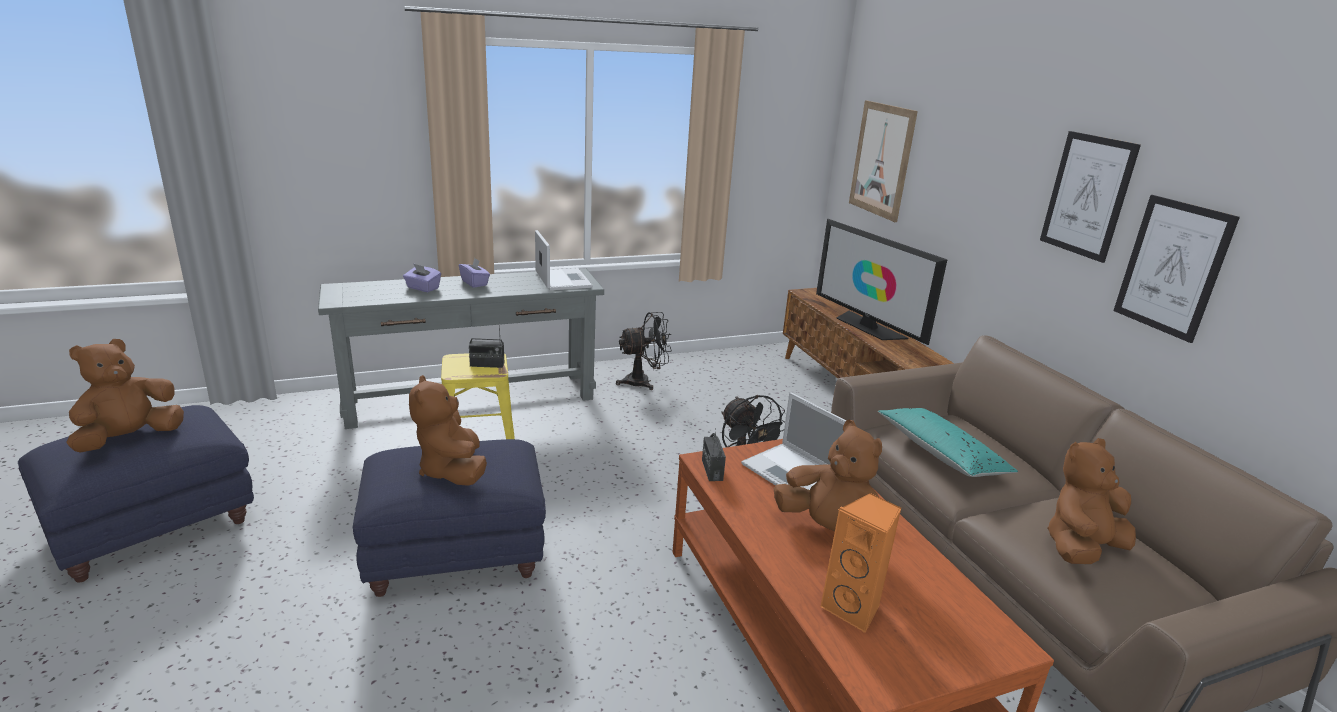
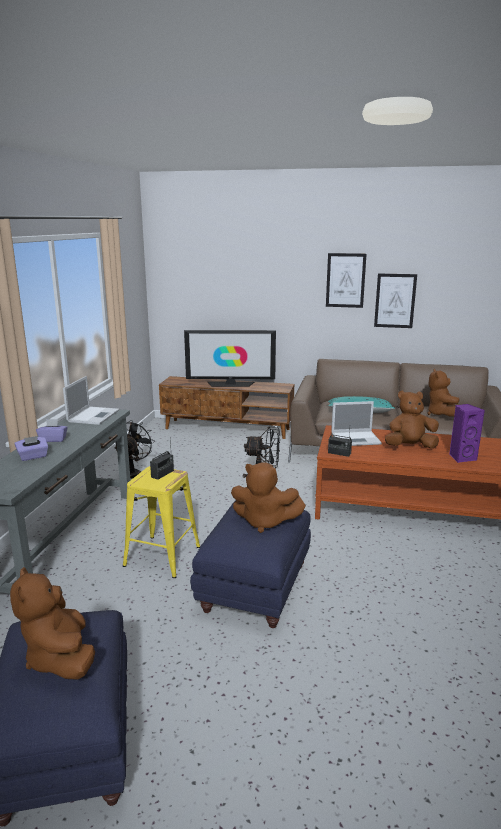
camera: 55 degrees left, 5 degrees down
(562, 279) = (93, 415): laptop -> laptop turned 90 degrees clockwise
(853, 609) = (461, 457): orange speaker -> purple speaker
(881, 160) = (196, 289): picture -> none

